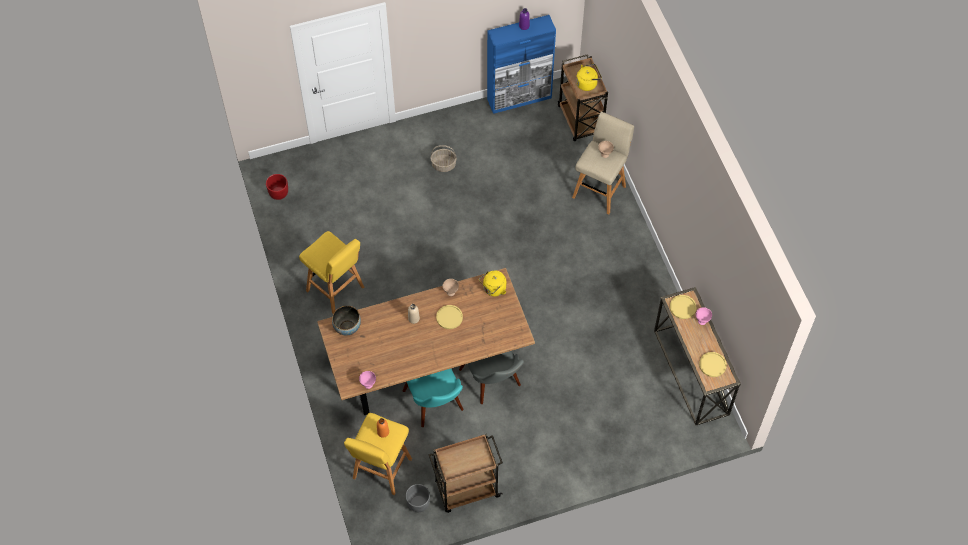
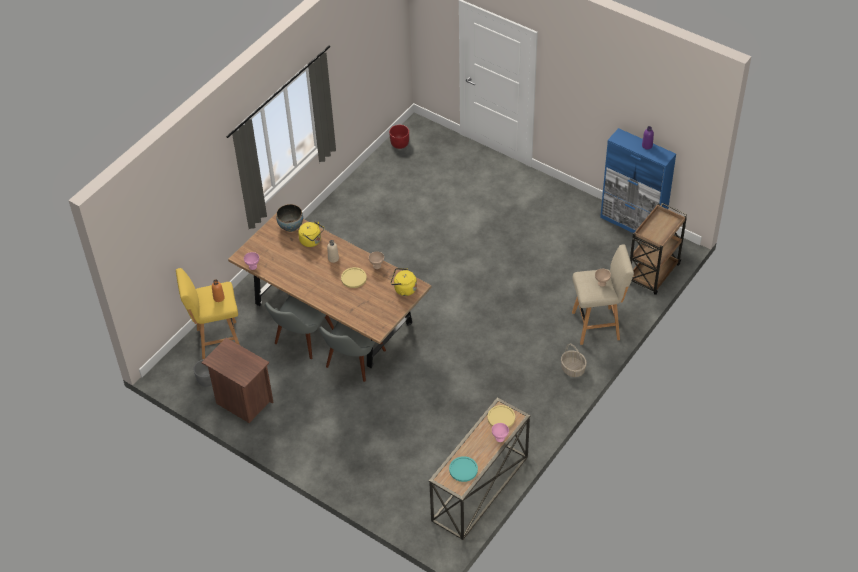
camera: 55 degrees right, 10 degrees down
(336, 290) = (347, 224): yellow stool -> none
(437, 406) = (300, 341): turquoise chair -> grey chair
(444, 165) = (520, 217): basket -> basket (573, 369)
(466, 490) = (242, 402): brown cart -> brown nightstand
(587, 83) = (658, 231): yellow kettle -> yellow kettle (312, 241)
(712, 365) = (463, 469): yellow plate -> turquoise plate

